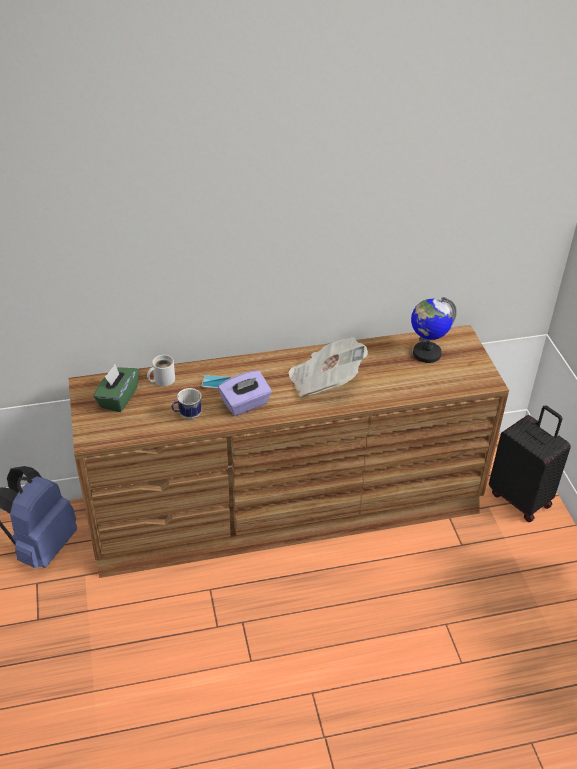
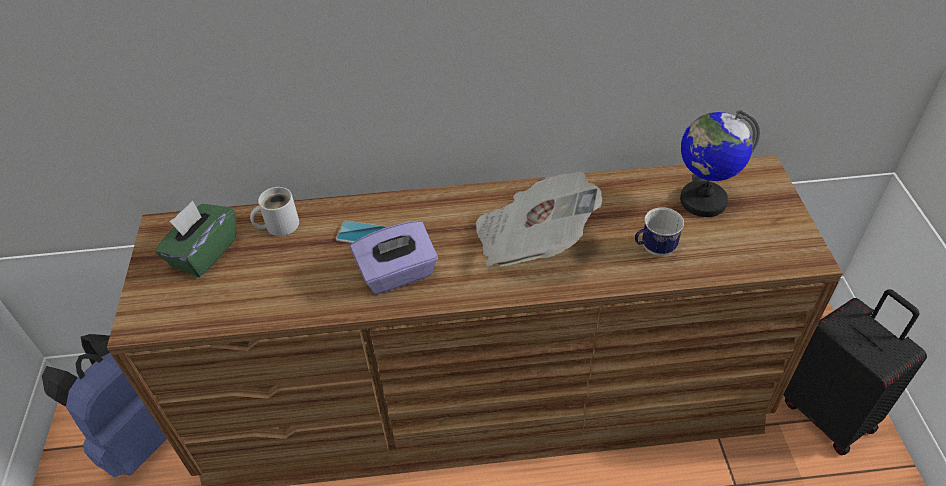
camera: 10 degrees right, 5 degrees up
(187, 415) = (301, 288): mug -> mug (653, 249)

